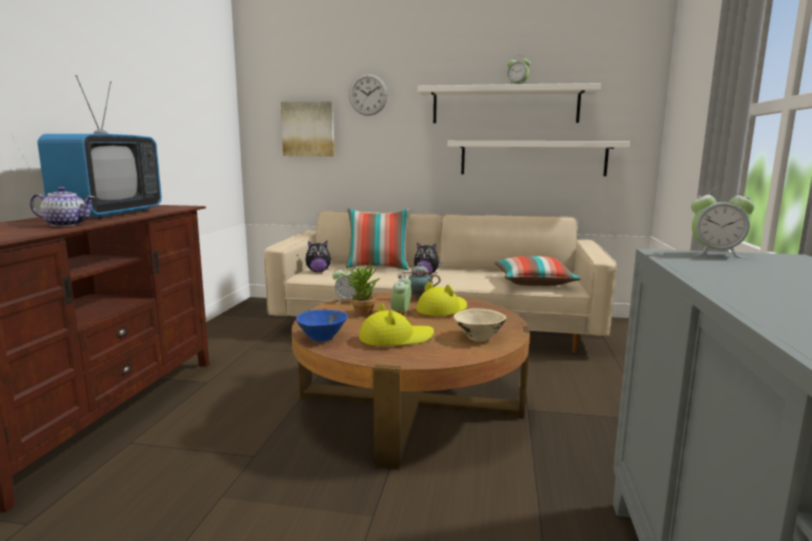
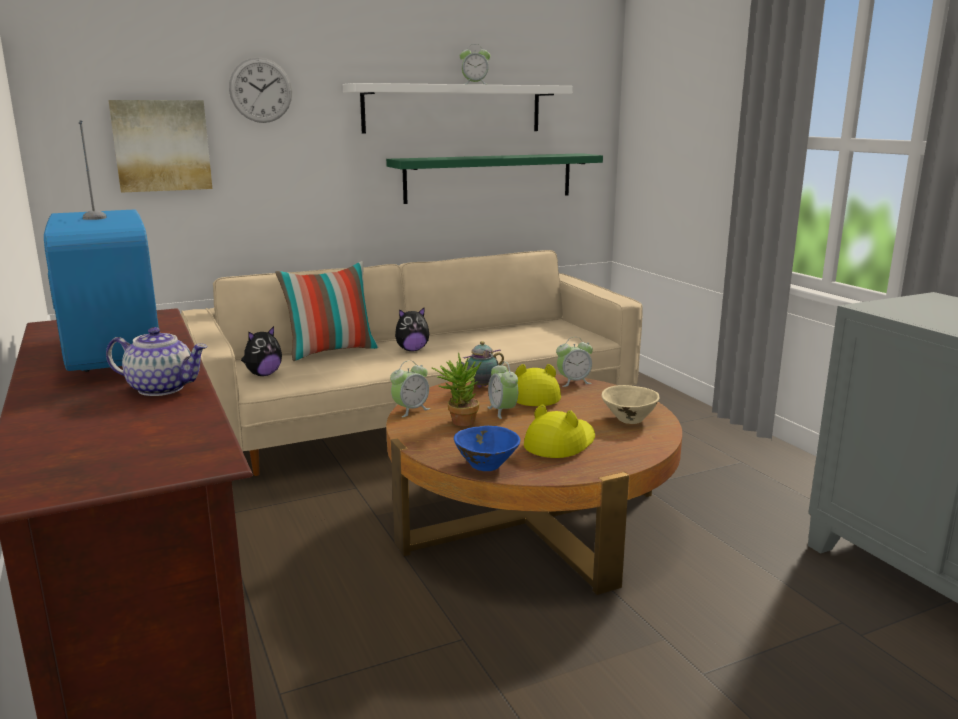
camera: 35 degrees left, 5 degrees up
(67, 224) = (162, 388): teapot -> teapot turned 45 degrees clockwise
(533, 158) = (489, 177): white shelf -> green shelf
(534, 283) = (547, 339): pillow -> none
(715, 254) = (897, 303): alarm clock -> alarm clock (573, 382)

